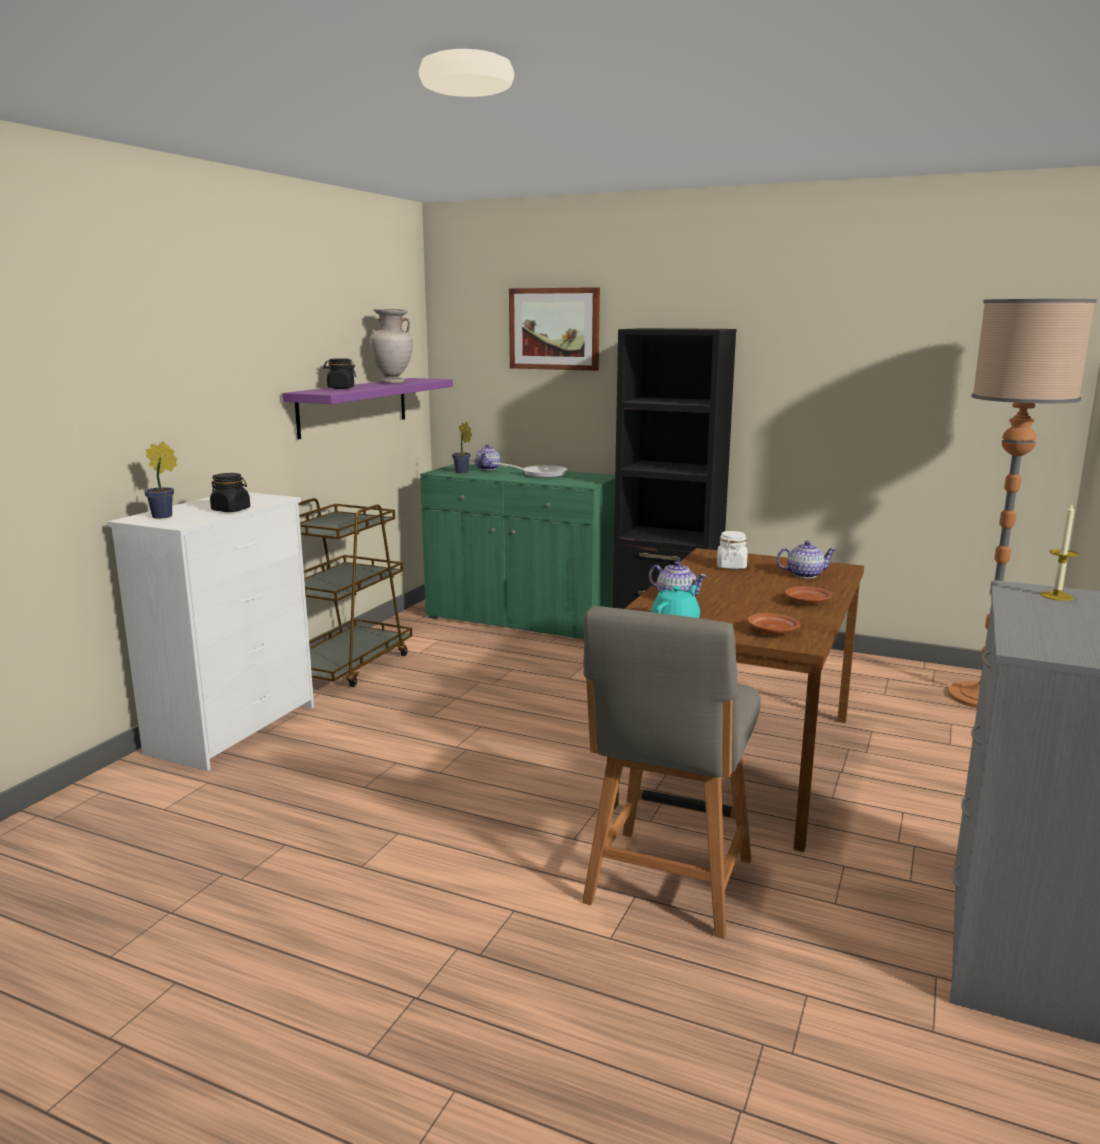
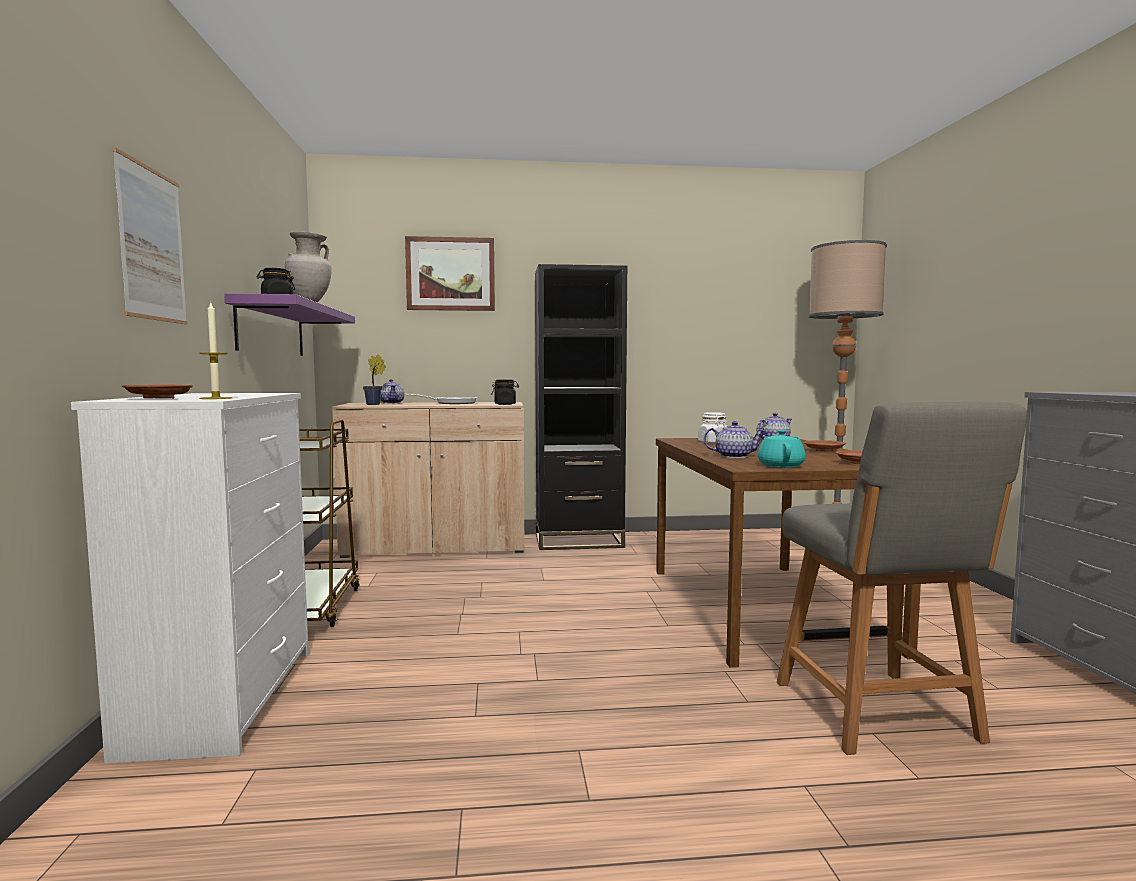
camera: 30 degrees left, 10 degrees down
(165, 516) = (158, 398): potted plant -> brown plate
(191, 381) = (152, 244): none -> picture
(231, 510) = (242, 395): black jar -> black jar (505, 404)
(521, 620) = (436, 547): green cabinet -> beige cabinet
(1056, 596) = (1090, 392): candle -> candle (216, 398)

